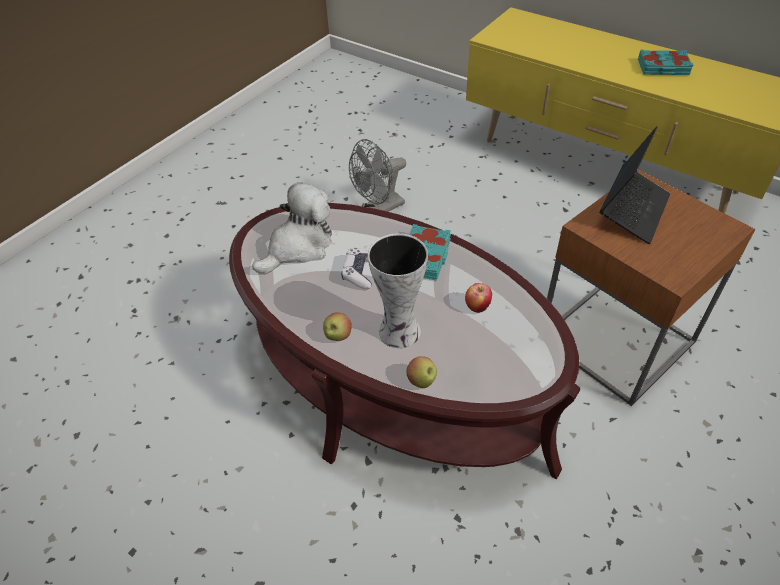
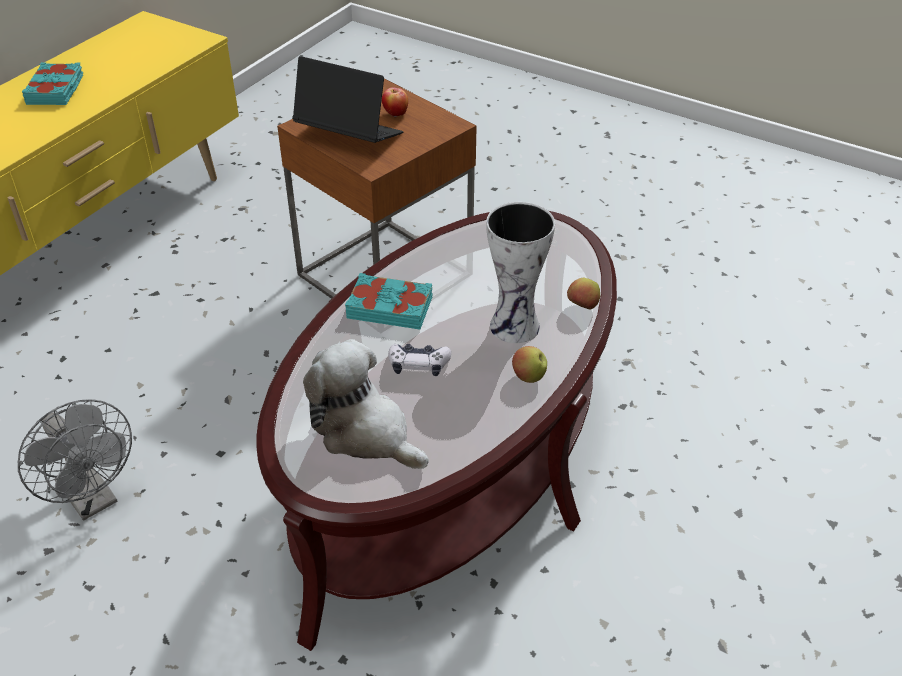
camera: 95 degrees left, 5 degrees down
(477, 307) = (471, 267): apple -> apple (395, 114)

